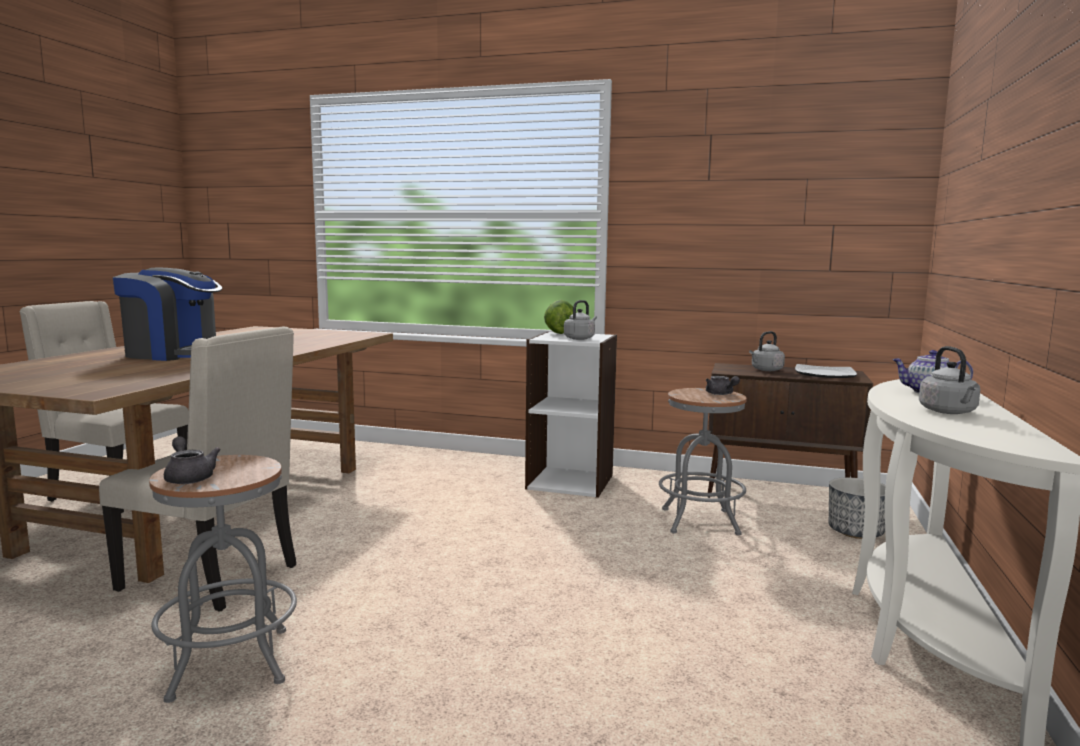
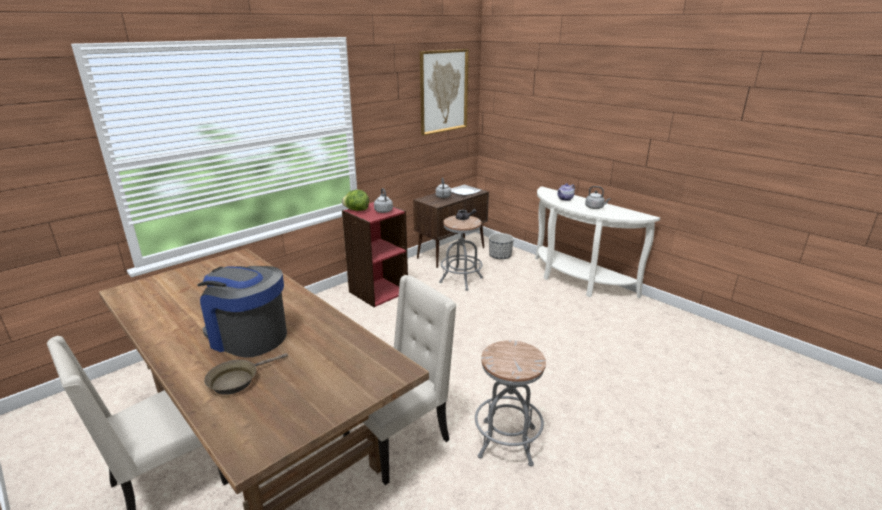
camera: 60 degrees left, 15 degrees up
(81, 362) = (237, 380): none -> brown frying pan
(175, 354) = (248, 336): coffee machine -> coffee machine turned 105 degrees counterclockwise
(189, 477) = (520, 366): grey teapot -> none
(570, 481) = (378, 291): white bookcase -> red bookcase
(820, 174) = (443, 91): none -> picture

